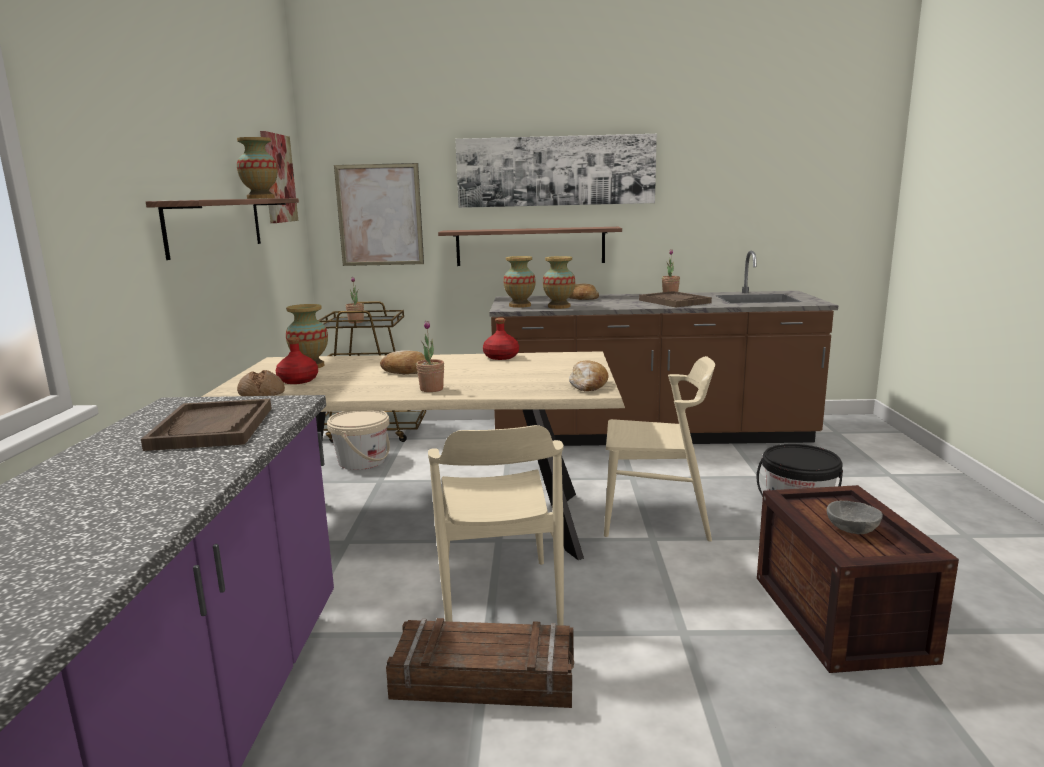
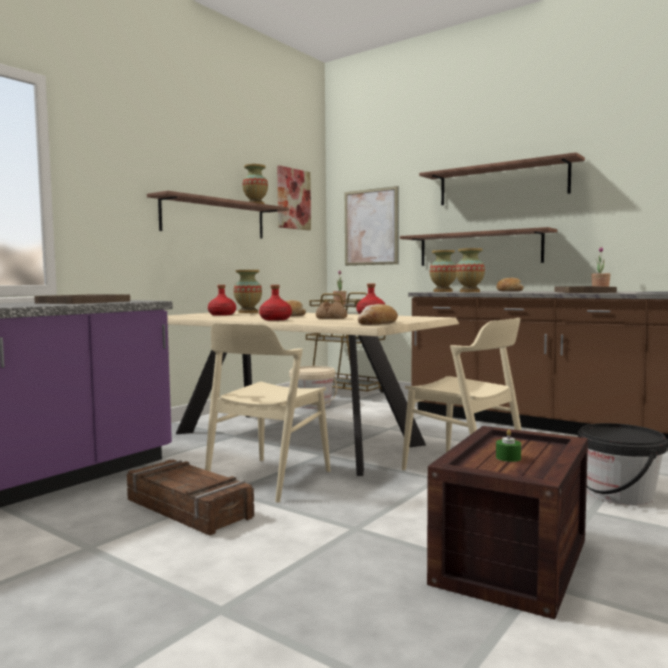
camera: 35 degrees right, 10 degrees down
(261, 393) = (188, 316): bread -> bread (331, 318)
(431, 389) = (275, 319): potted plant -> red bottle
(555, 171) = (502, 183): picture -> shelf
(852, 529) = (508, 458): grey bowl -> green candle

